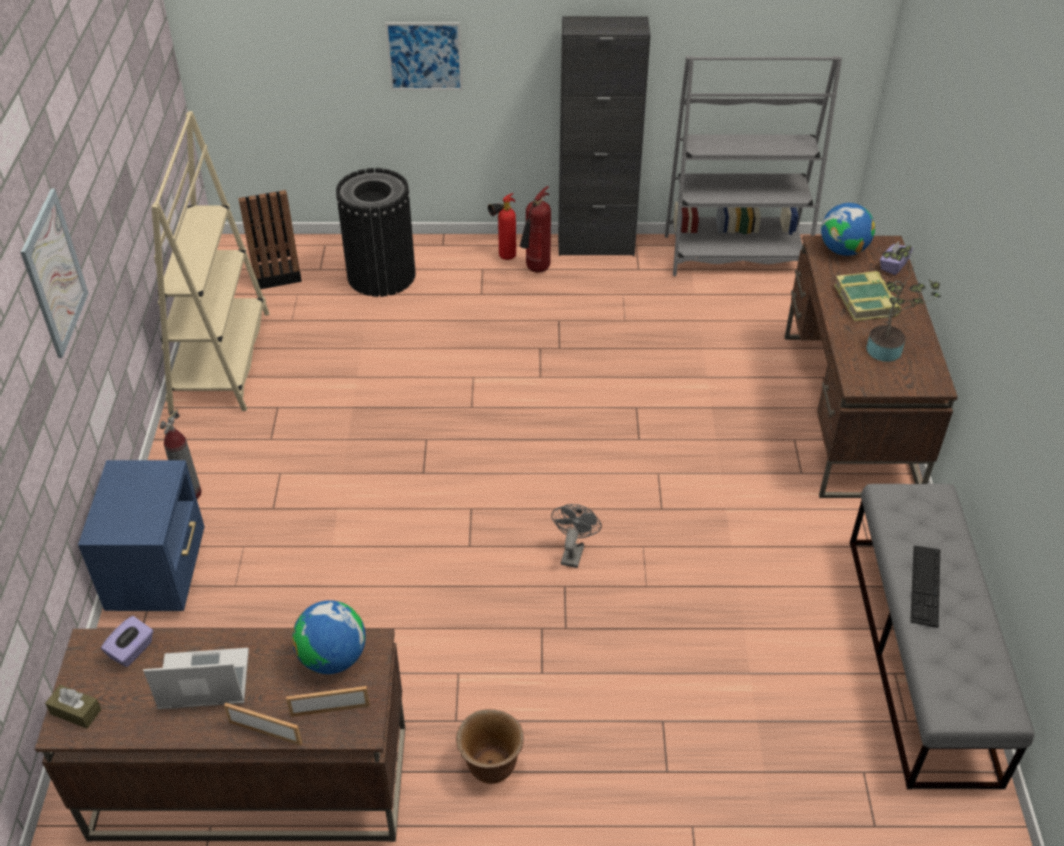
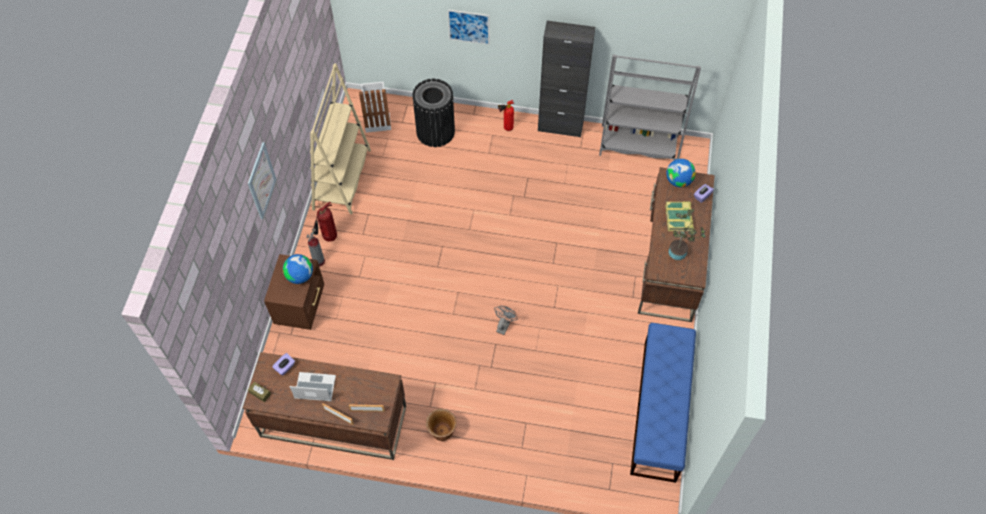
camera: 10 degrees right, 15 degrees up
(160, 573) = (301, 305): blue nightstand -> brown nightstand
(275, 272) = (377, 121): black trash can -> white trash can
(333, 658) = (372, 385): globe -> globe (300, 276)
(536, 270) = (522, 140): fire extinguisher -> fire extinguisher (329, 238)
(921, 656) = (659, 410): grey bench -> blue bench
(925, 585) = (660, 384): keyboard -> none

